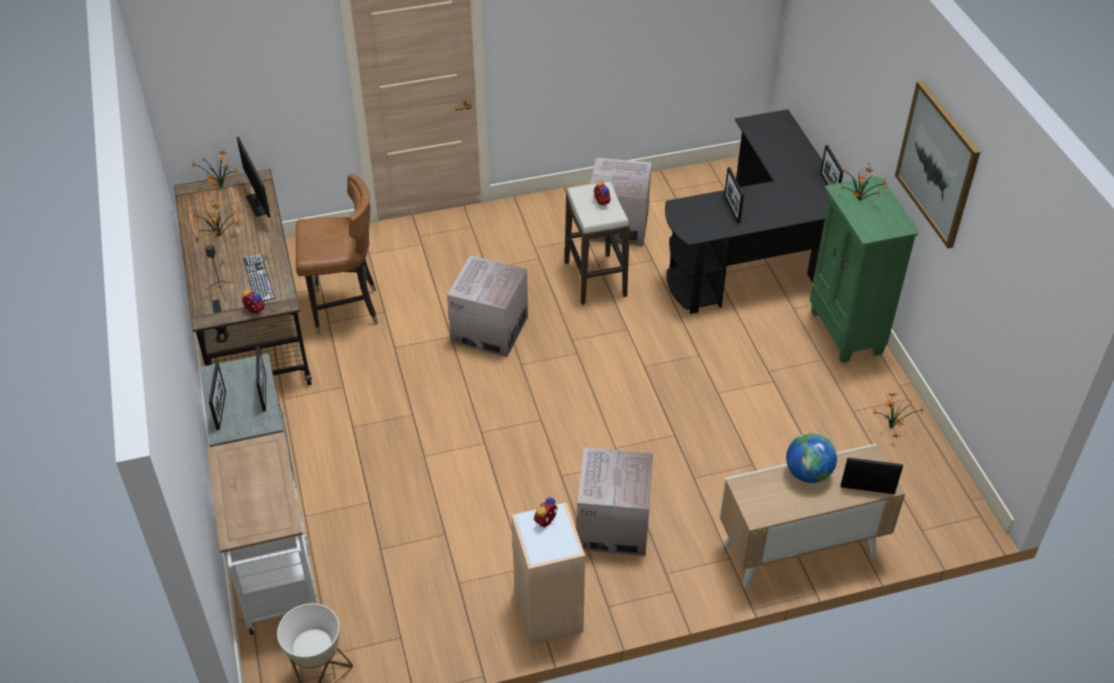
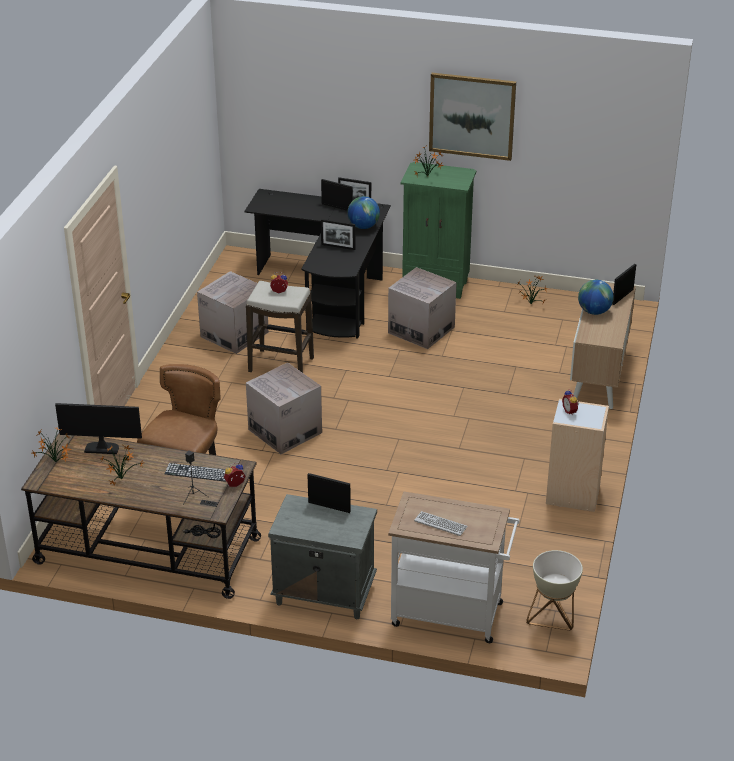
camera: 60 degrees left, 10 degrees down
(221, 410) = (329, 533): picture frame -> picture frame (337, 207)
(242, 483) = (440, 524): none -> keyboard
(613, 524) = (520, 441): cardboard box -> cardboard box (421, 330)
(790, 210) = (363, 226): none -> globe

